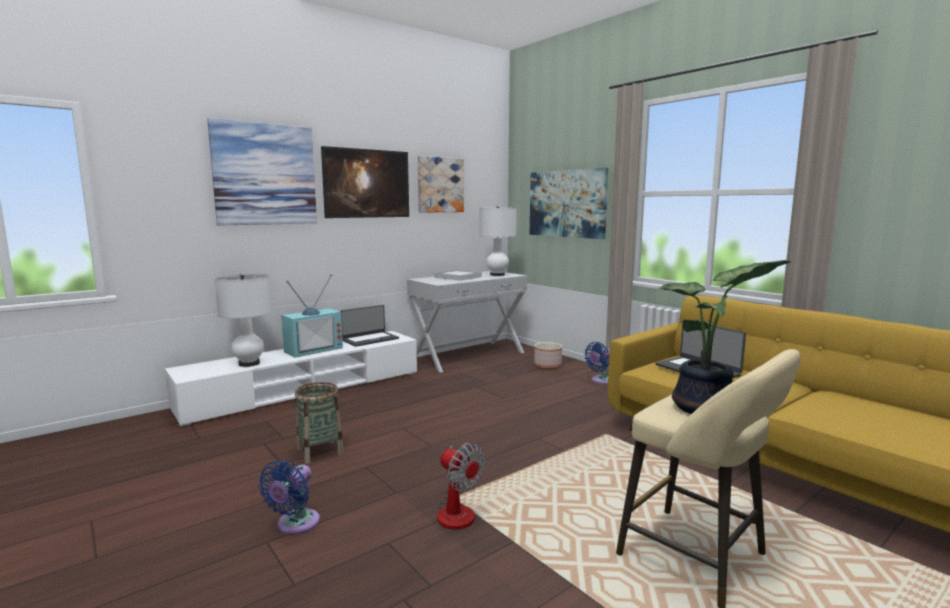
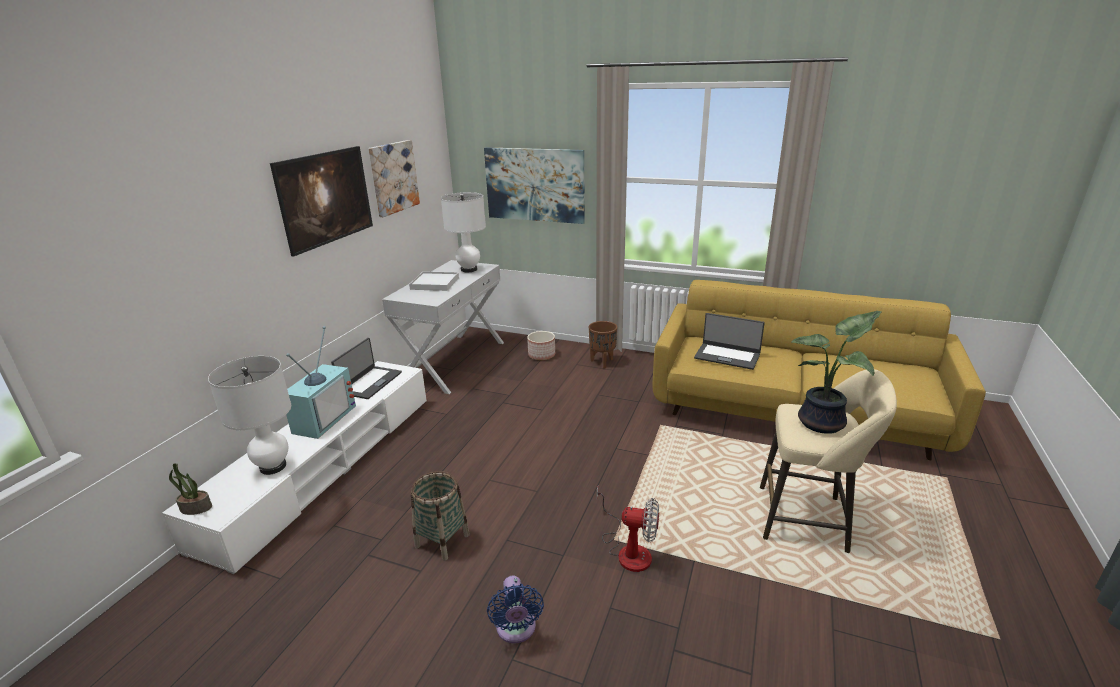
camera: 30 degrees left, 15 degrees up
(181, 371) = (195, 508): none -> potted plant
(265, 174) = (215, 221): picture -> none
(600, 381) = (602, 362): blue fan -> brown planter

